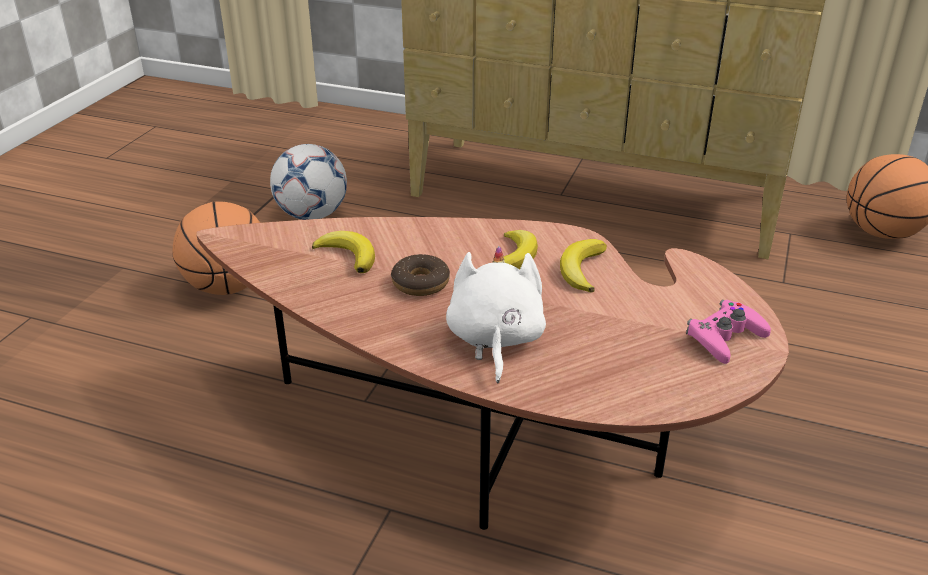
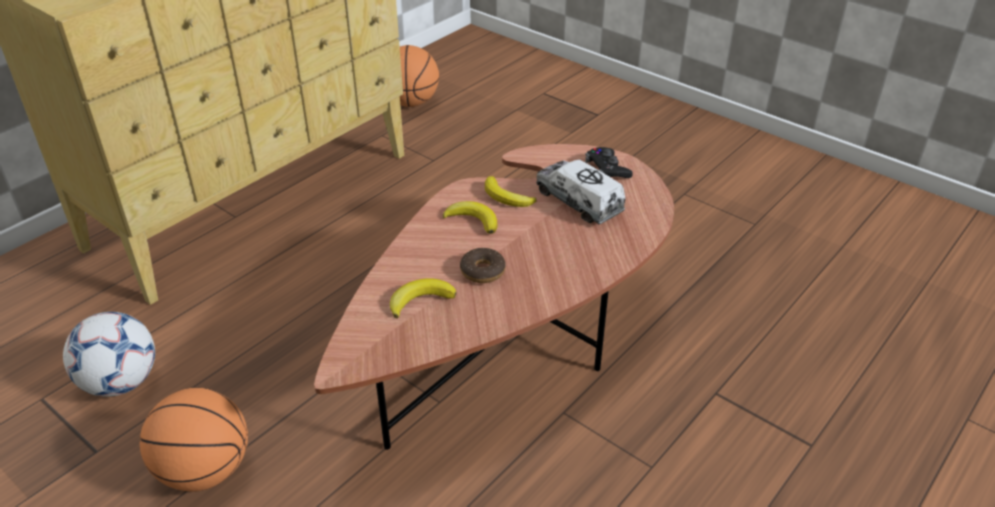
camera: 70 degrees left, 5 degrees up
(494, 340) = (569, 254): white plush toy -> none
(620, 327) = (579, 201): none -> toy truck
(725, 338) = (607, 169): pink game controller -> black game controller

